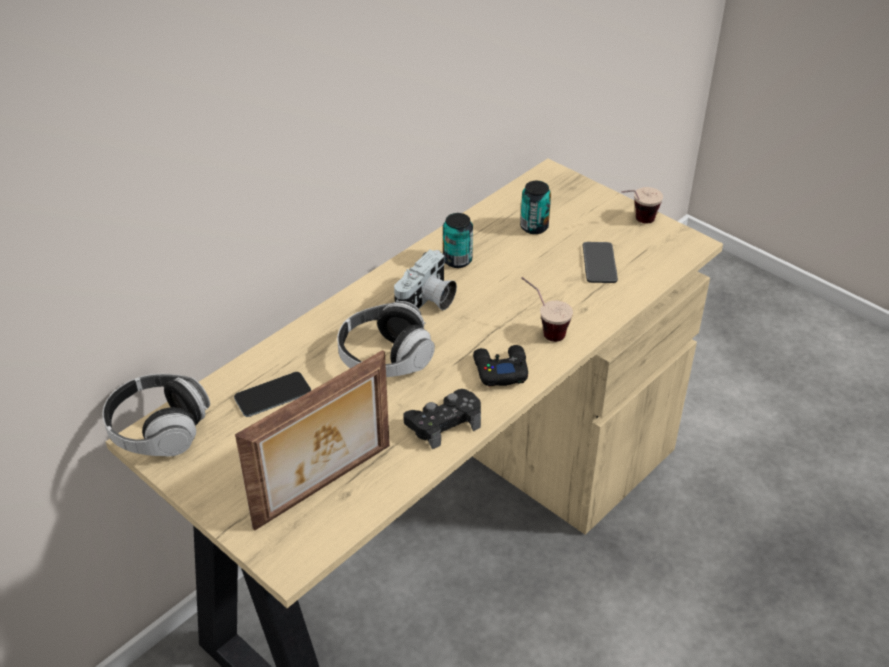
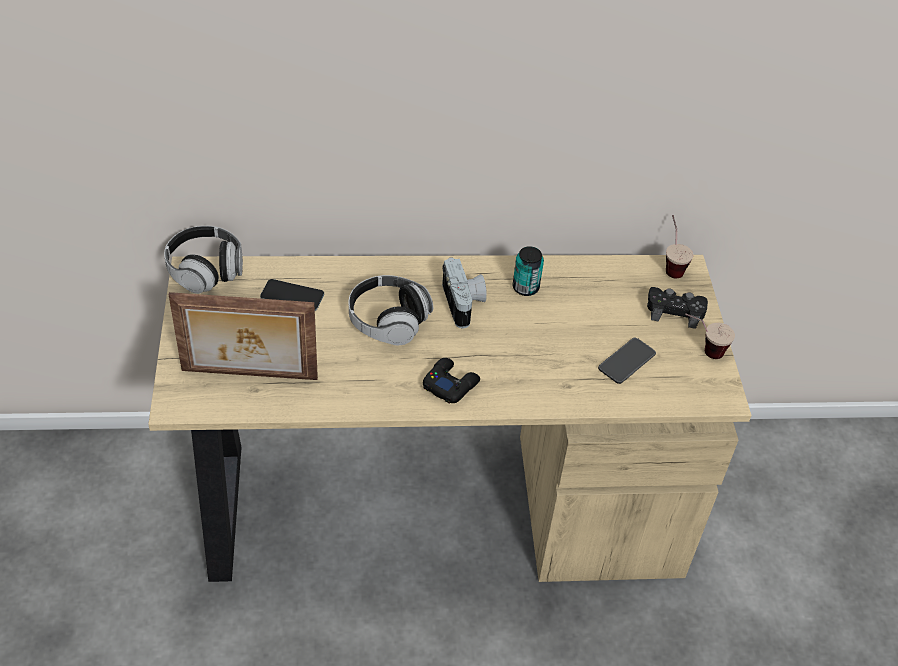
camera: 40 degrees right, 5 degrees up
(427, 303) = (464, 304): camera -> camera turned 90 degrees counterclockwise
(444, 423) = (368, 391): black game controller -> black game controller (675, 311)
(534, 227) = (615, 301): can -> none
(543, 329) = (517, 378): cup -> cup (671, 264)

